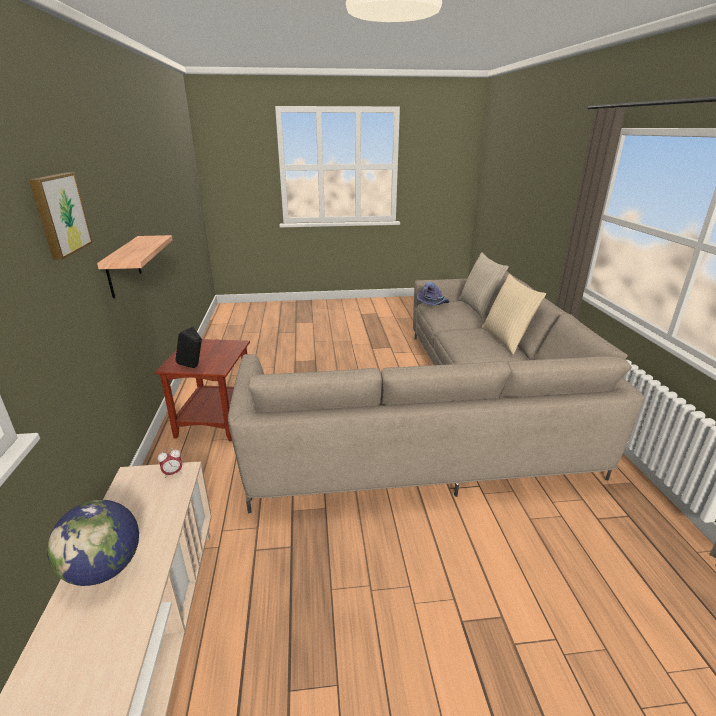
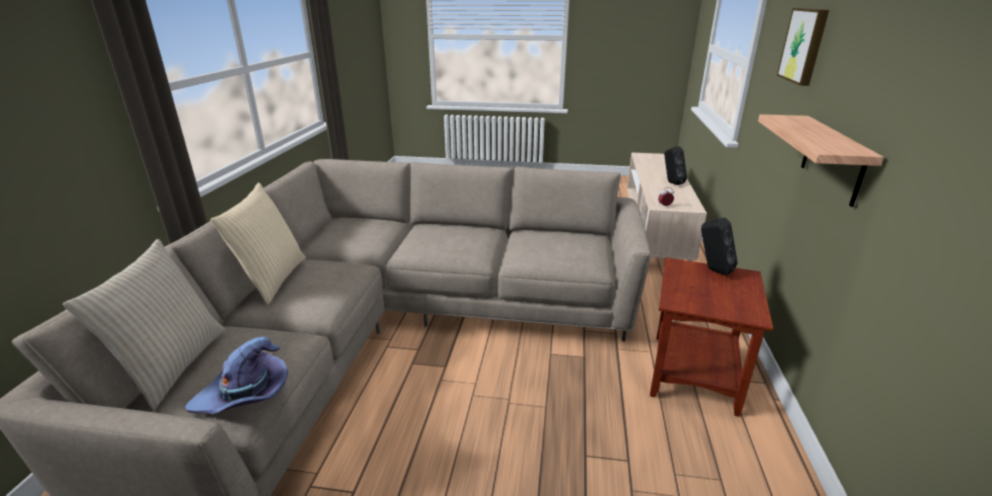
camera: 165 degrees left, 0 degrees up
(105, 568) = (671, 183): globe -> black speaker

